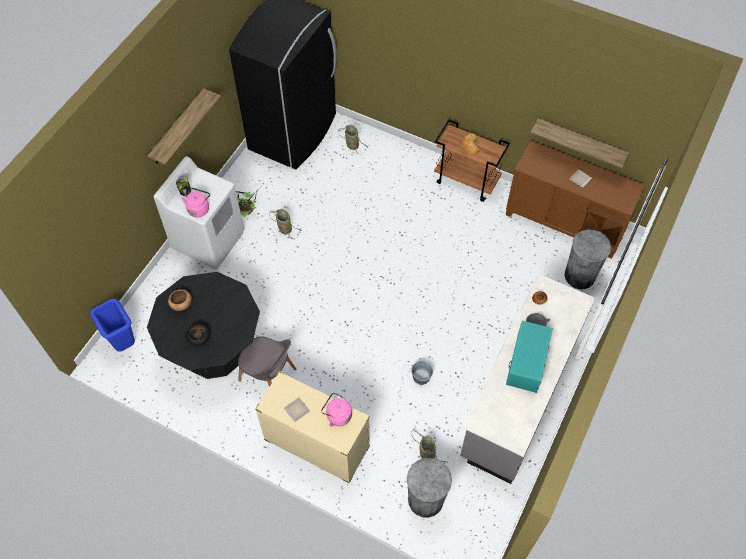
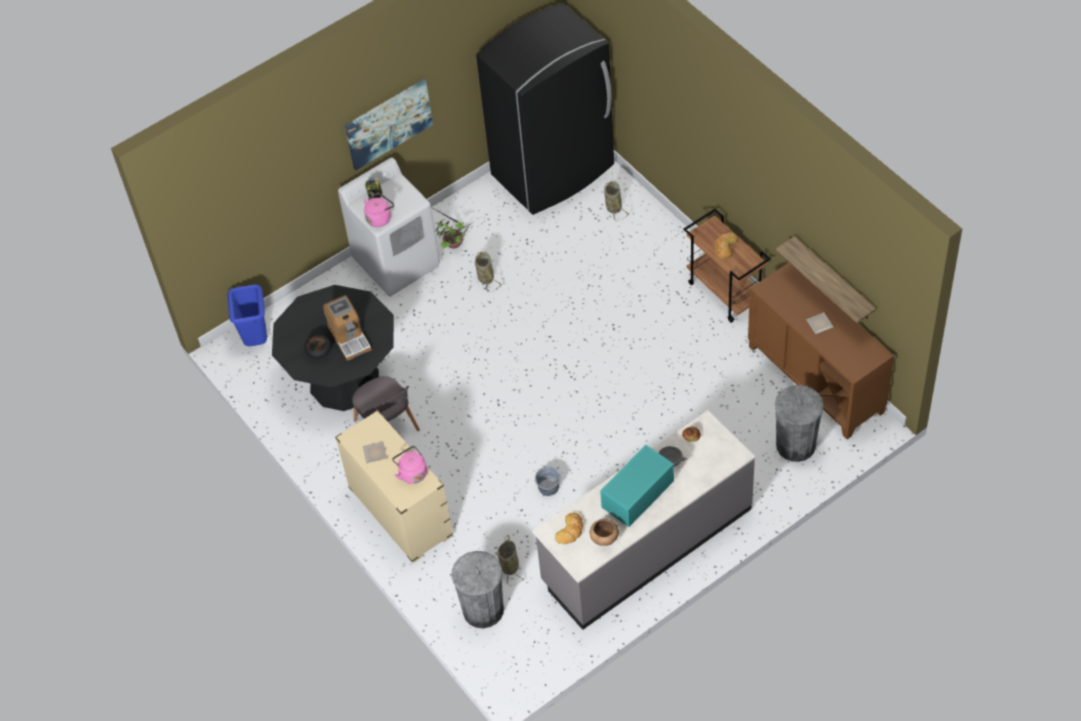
camera: 30 degrees right, 5 degrees down
(177, 128) = (388, 123): shelf -> picture
(181, 304) = (318, 312): brown bowl -> brown bowl (604, 537)
(219, 317) = (349, 338): none -> coffee machine
(493, 414) = (570, 530): none -> bread

